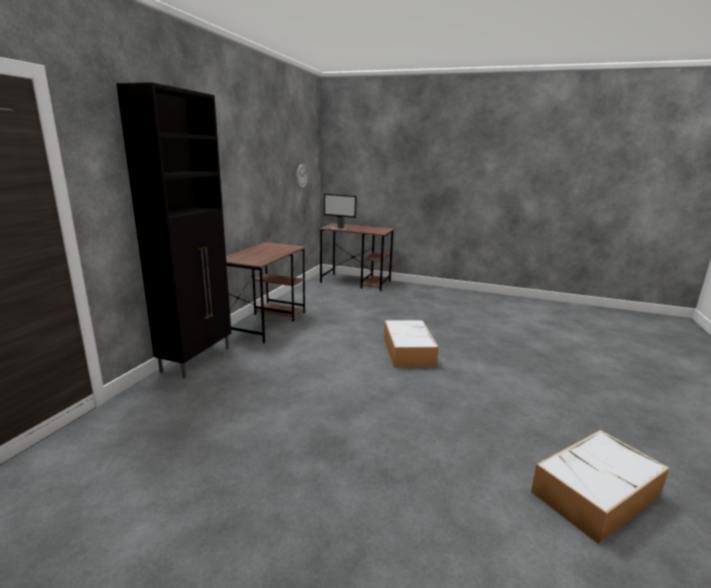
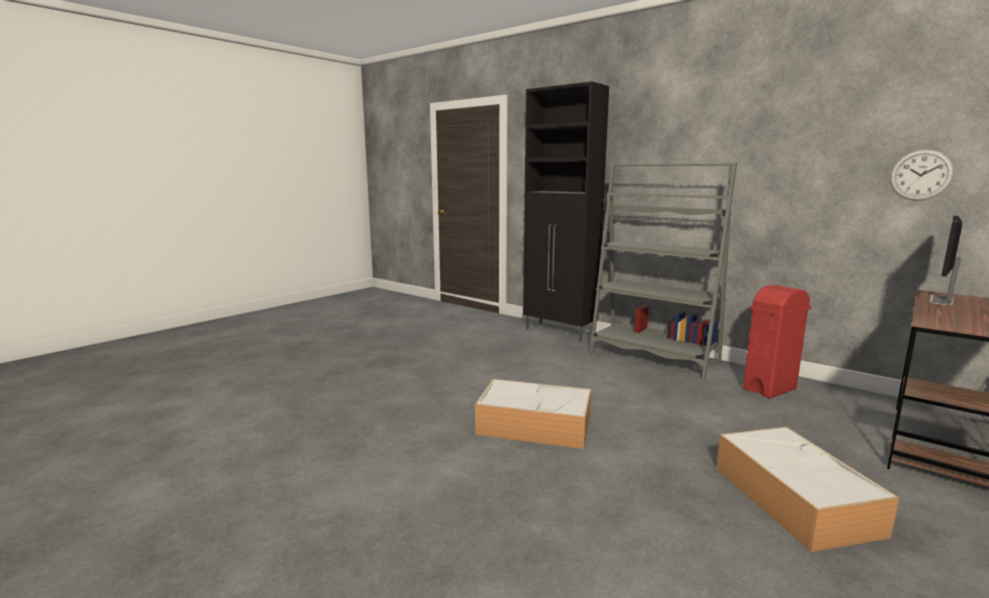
camera: 110 degrees right, 5 degrees down
(266, 322) = (653, 357): brown desk -> grey bookcase
(310, 299) = (770, 389): none -> red trash can
(595, 494) = (190, 443): storage box -> storage box (792, 498)

